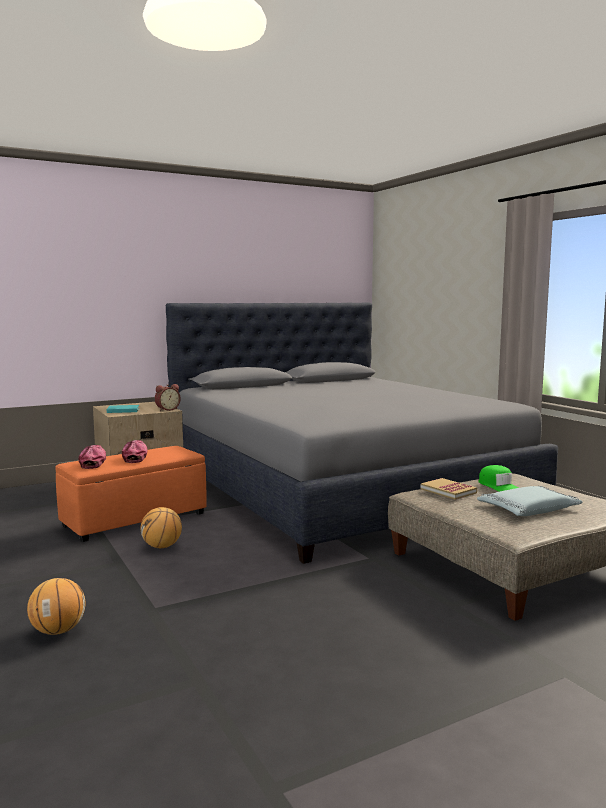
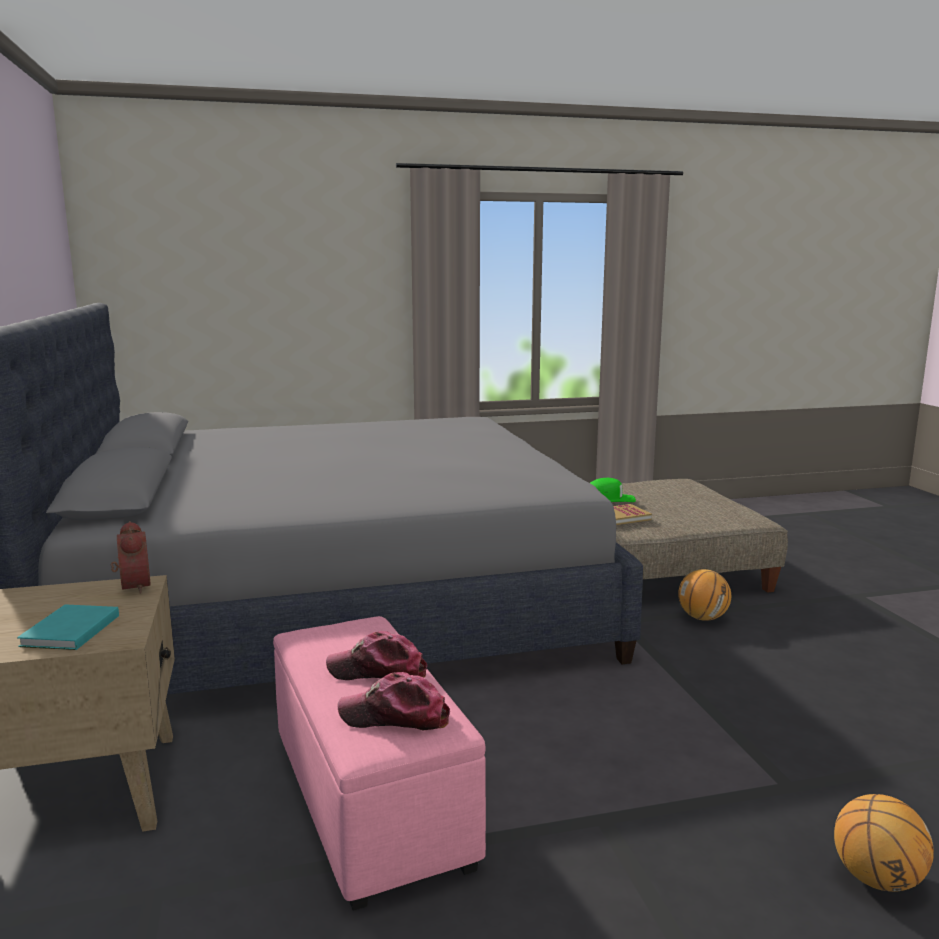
camera: 75 degrees left, 5 degrees up
(134, 520) = (371, 800): orange ottoman -> pink ottoman
(162, 547) = (537, 770): basketball -> basketball (703, 618)
(529, 507) = (673, 503): blue pillow -> none

